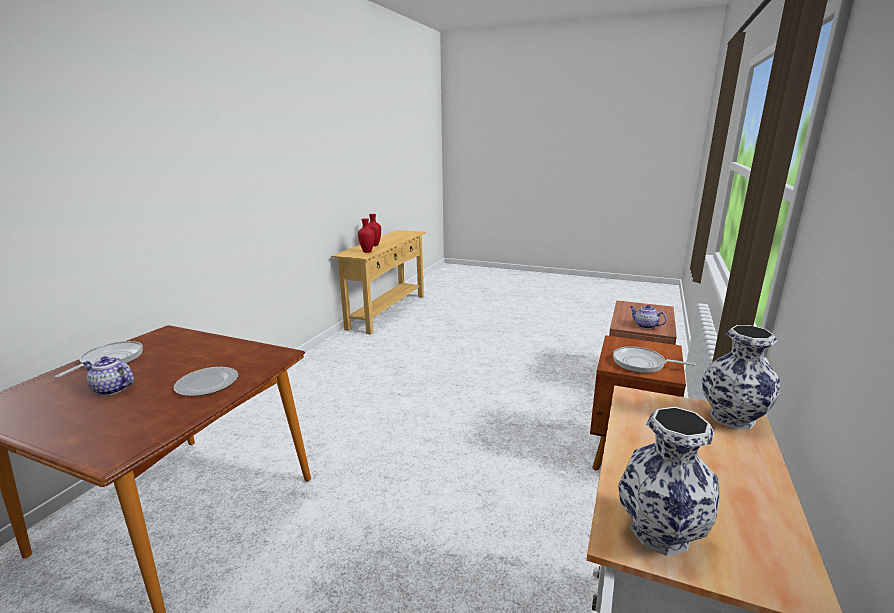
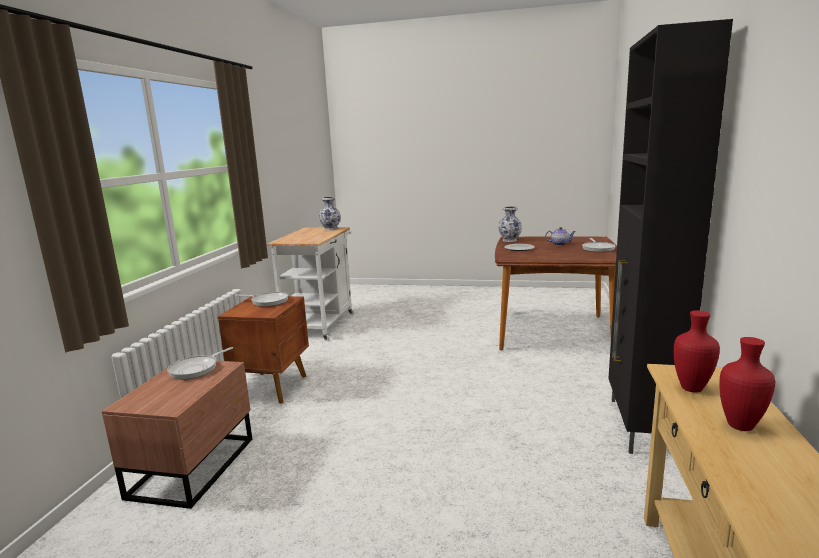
camera: 170 degrees right, 5 degrees down
(303, 369) = (641, 427): none -> black cabinet
(645, 325) = (196, 369): teapot -> frying pan
(732, 417) = (282, 241): vase -> vase (509, 240)

